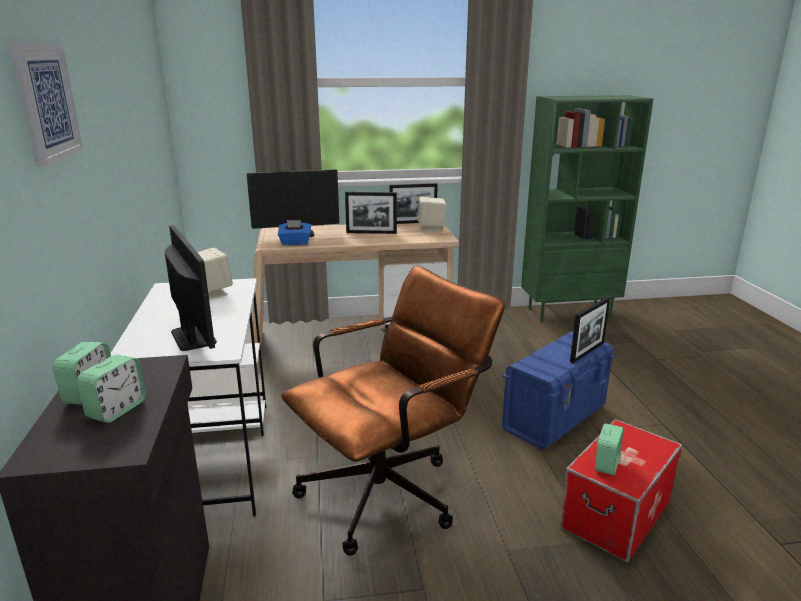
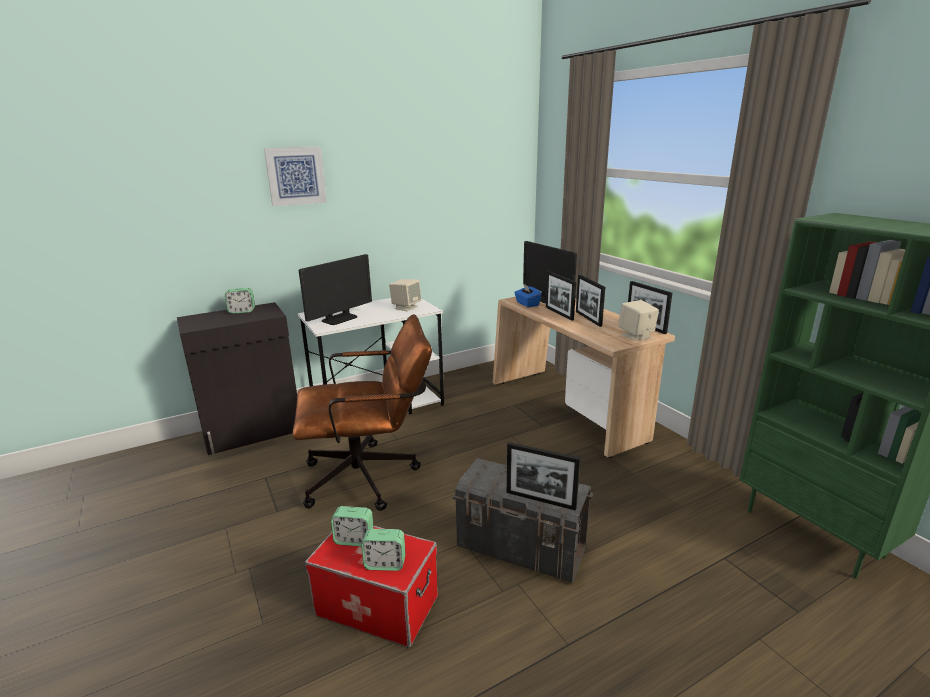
camera: 70 degrees right, 0 degrees up
(117, 410) = (226, 318): alarm clock -> alarm clock (385, 563)
(342, 238) = (559, 313): none -> picture frame
(391, 489) = (371, 477): brown office chair -> brown office chair turned 45 degrees counterclockwise
(555, 417) = (521, 548): blue storage box -> grey storage box

